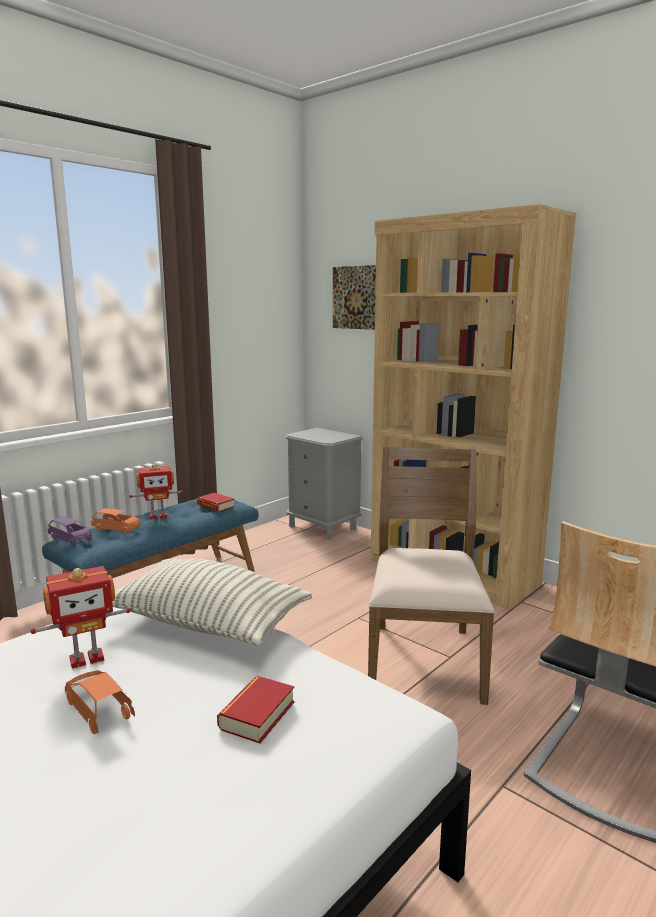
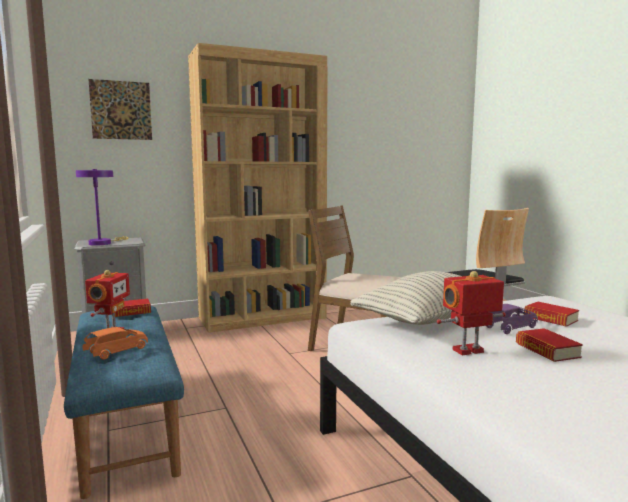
camera: 65 degrees left, 5 degrees down
(71, 540) = (107, 374): purple toy car -> purple toy car (510, 328)
(86, 658) = (469, 351): toy robot -> toy robot turned 105 degrees counterclockwise
(98, 711) = (547, 350): orange toy car -> book
(311, 435) = (103, 243): none -> purple table lamp

